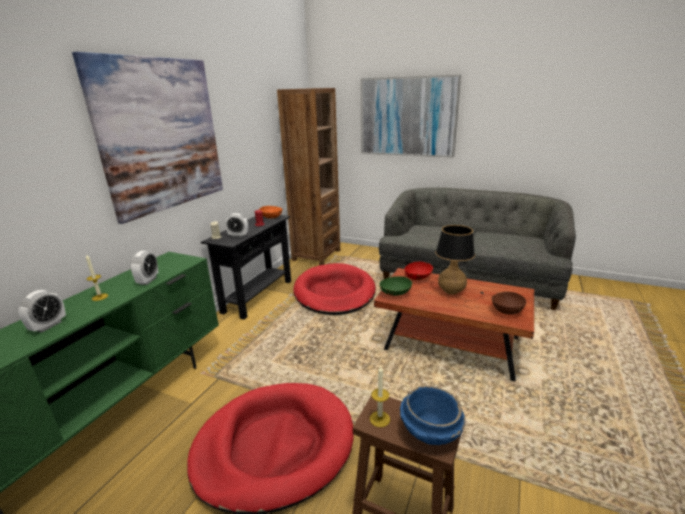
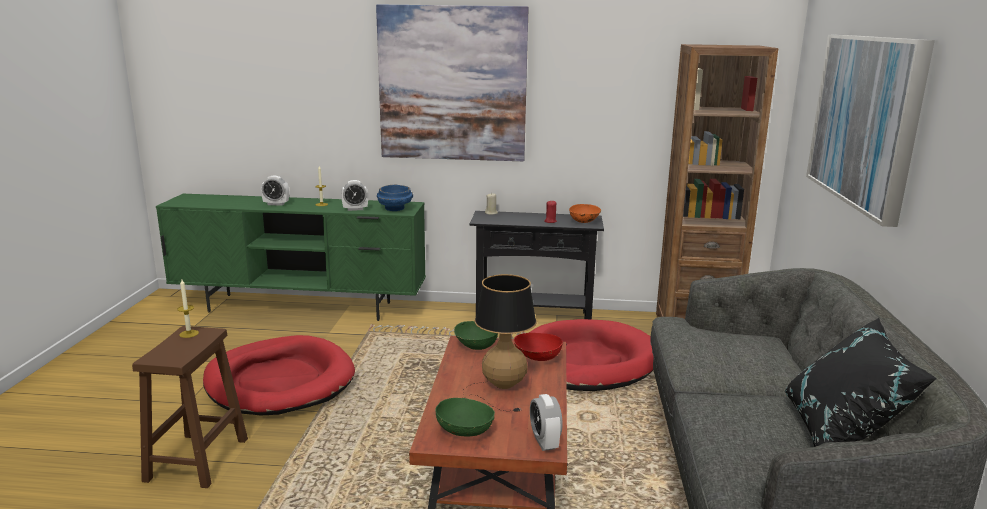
camera: 70 degrees right, 5 degrees down
(238, 235) = (504, 219): alarm clock -> alarm clock (544, 442)
(429, 431) = (170, 353): blue bowl -> blue bowl (395, 209)
(506, 310) = (465, 431): brown bowl -> green bowl
(509, 233) = (841, 433): none -> black pillow

